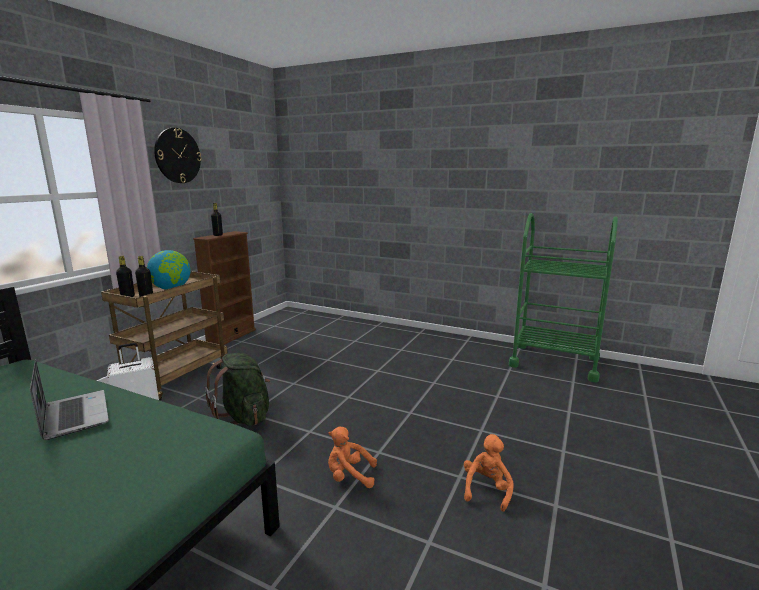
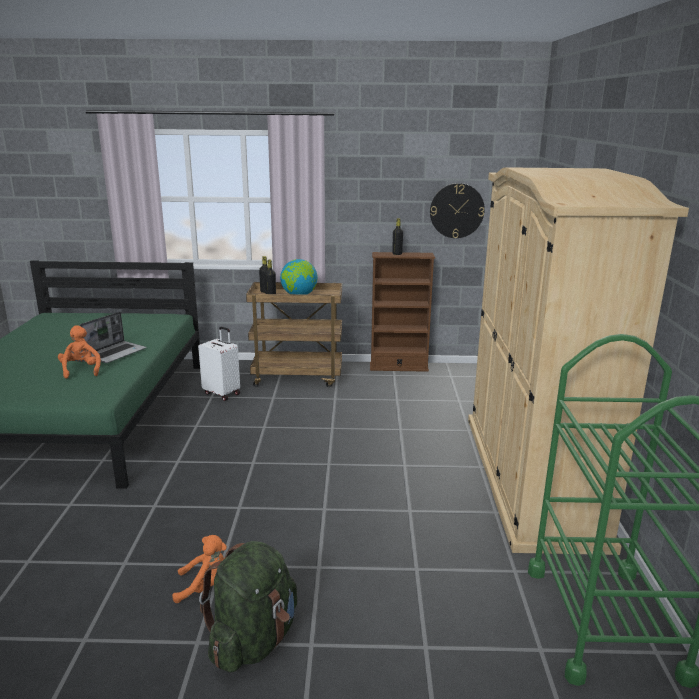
camera: 65 degrees right, 5 degrees up
(177, 155) = (370, 165): wall clock -> wall clock (456, 210)
(244, 416) = (257, 426): green backpack -> green backpack (254, 640)
(349, 476) = (195, 501): orange plush toy -> orange plush toy (81, 370)
(423, 340) = (531, 476): none -> beige wardrobe

